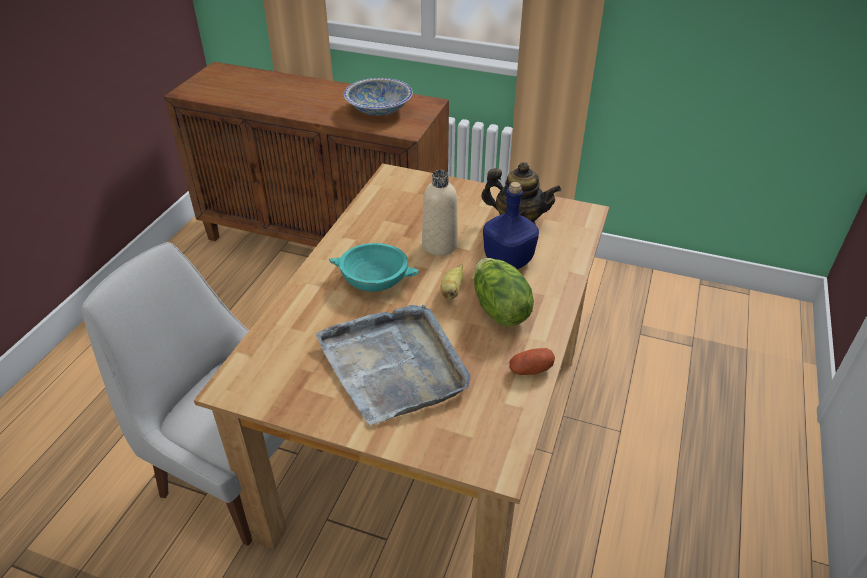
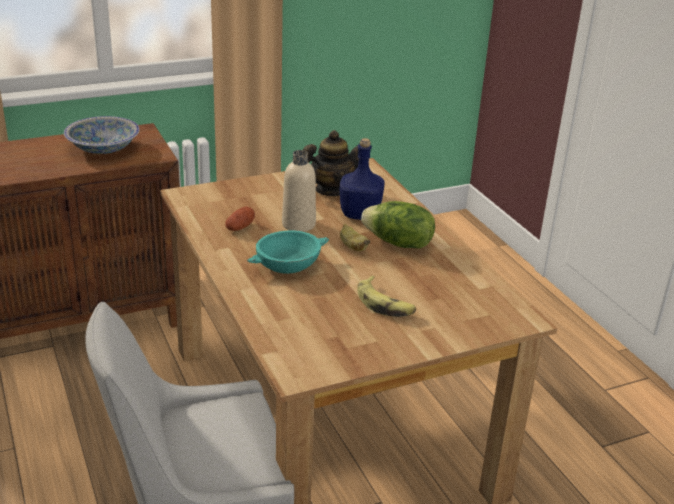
camera: 45 degrees left, 10 degrees down
(394, 365) = (385, 304): grey tray -> banana
(530, 370) = (467, 265): potato -> potato (240, 227)

